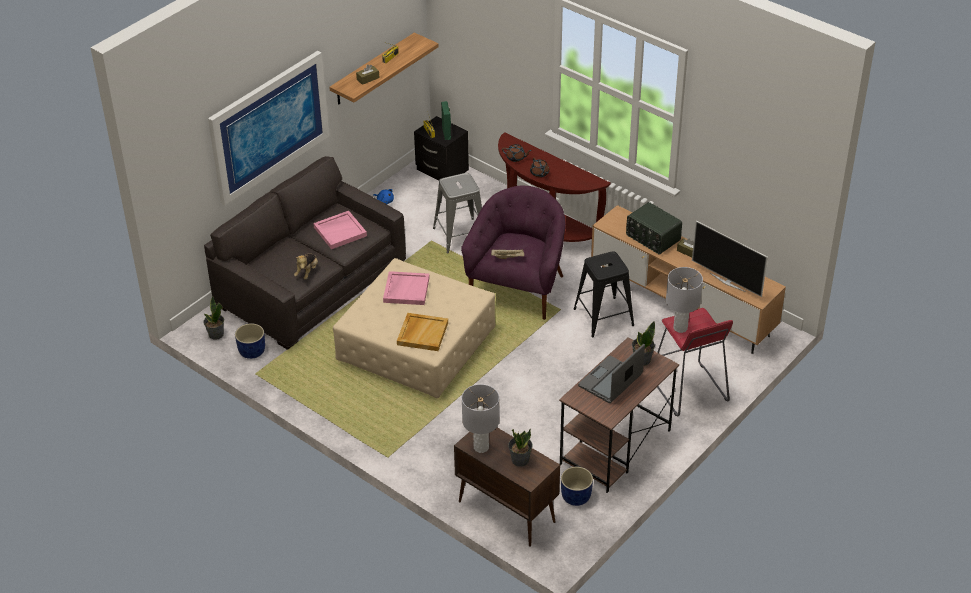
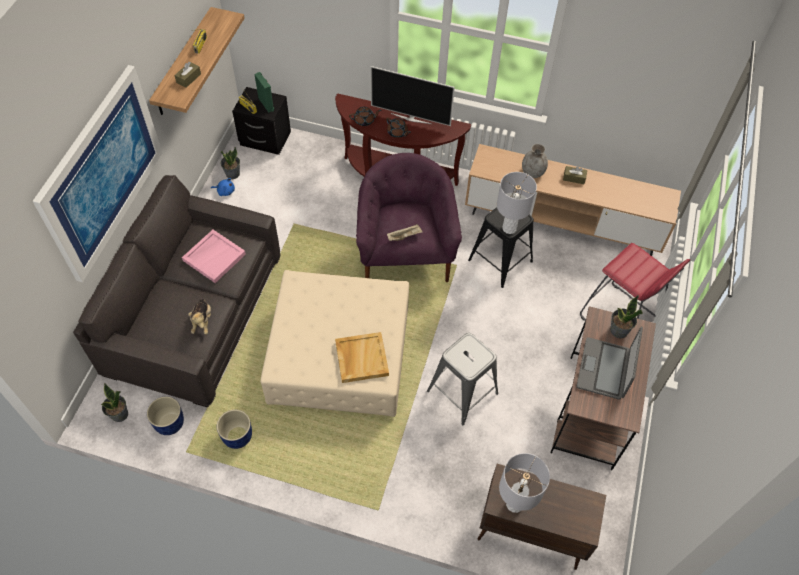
camera: 25 degrees left, 15 degrees up
(406, 289) = (317, 307): pink tray -> none
(460, 236) = (319, 209): grey stool -> grey stool (462, 392)
(520, 459) = (563, 505): potted plant -> potted plant (232, 173)
(576, 496) = (586, 486): blue planter -> blue planter (237, 436)
(652, 238) = (533, 172): radio -> grey vase
(680, 328) = (627, 275): grey table lamp -> grey table lamp (509, 228)
(728, 282) = (628, 202): television -> television (411, 118)

